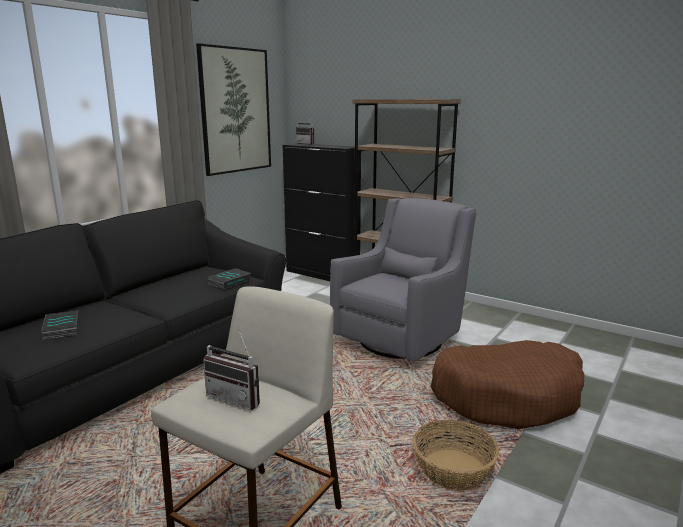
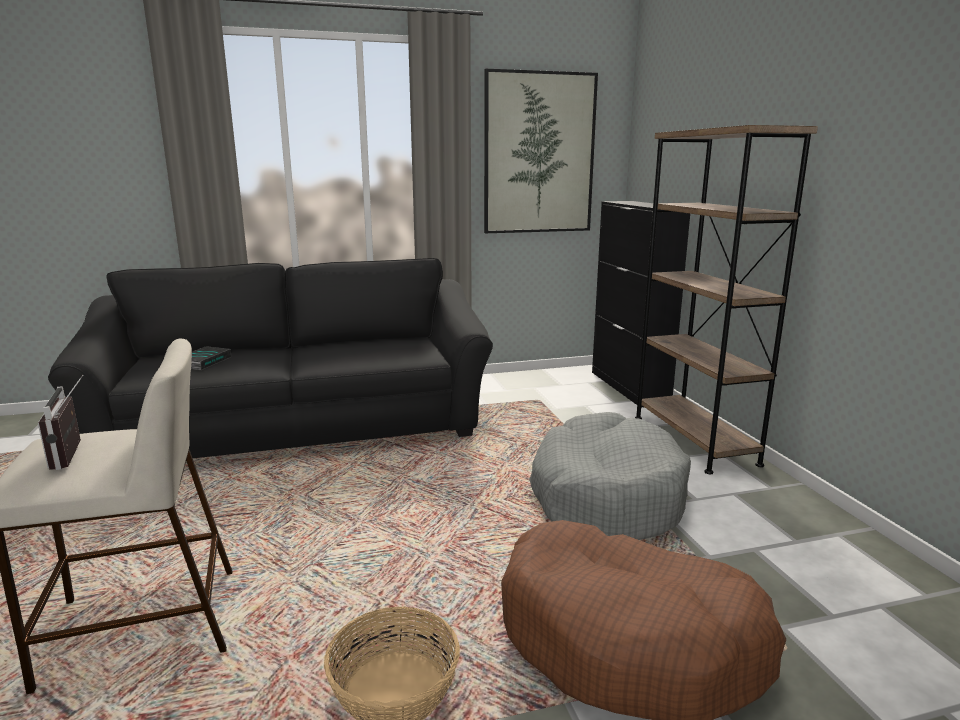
camera: 40 degrees right, 0 degrees up
(229, 281) = (406, 356): book -> none
(307, 144) = (635, 202): radio -> none
(402, 338) = (606, 497): grey armchair -> grey dog bed

